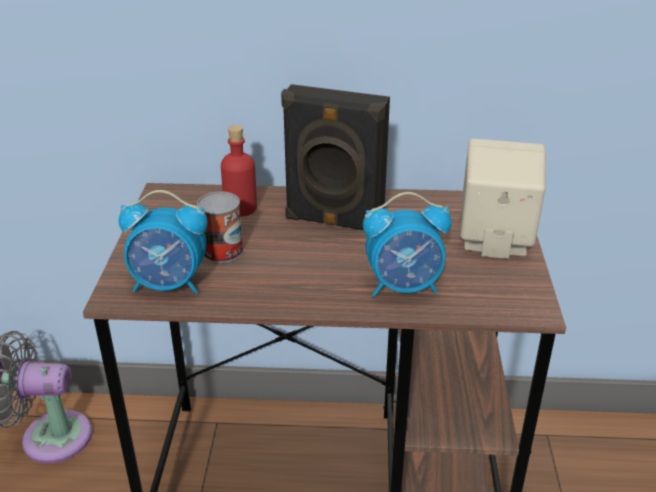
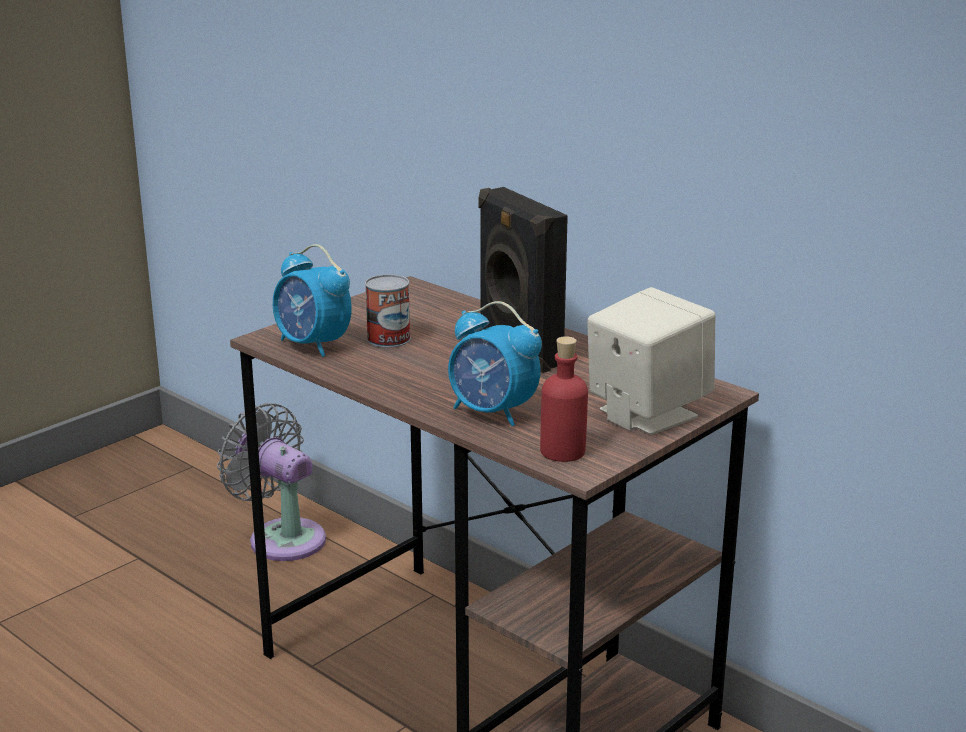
camera: 40 degrees right, 10 degrees down
(240, 208) = (455, 316): red bottle -> red bottle (563, 451)

